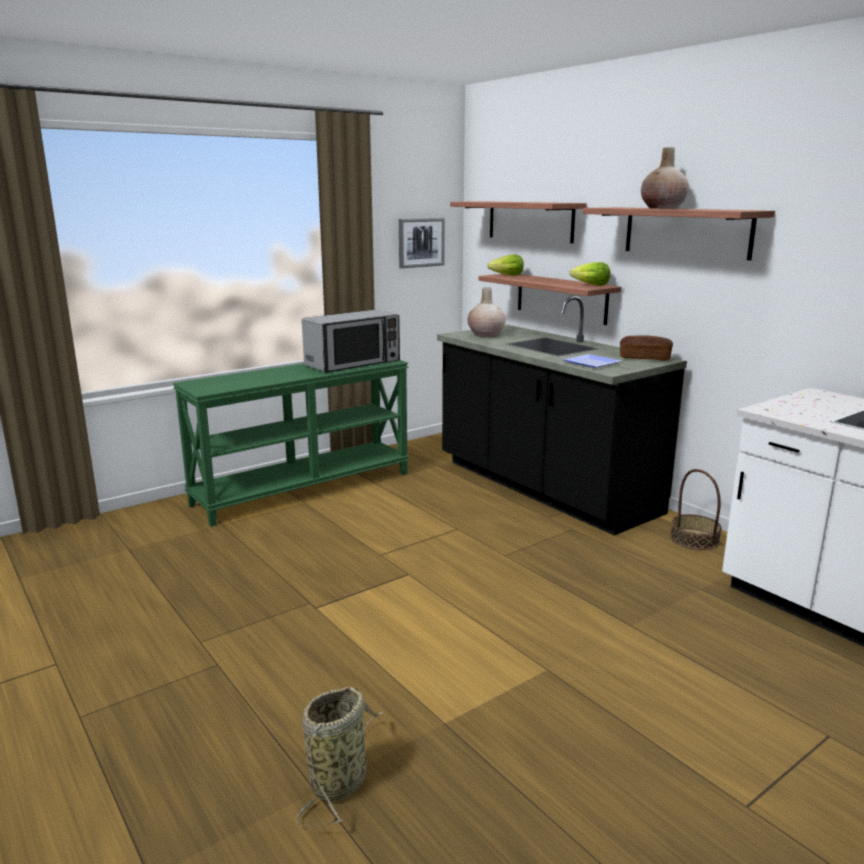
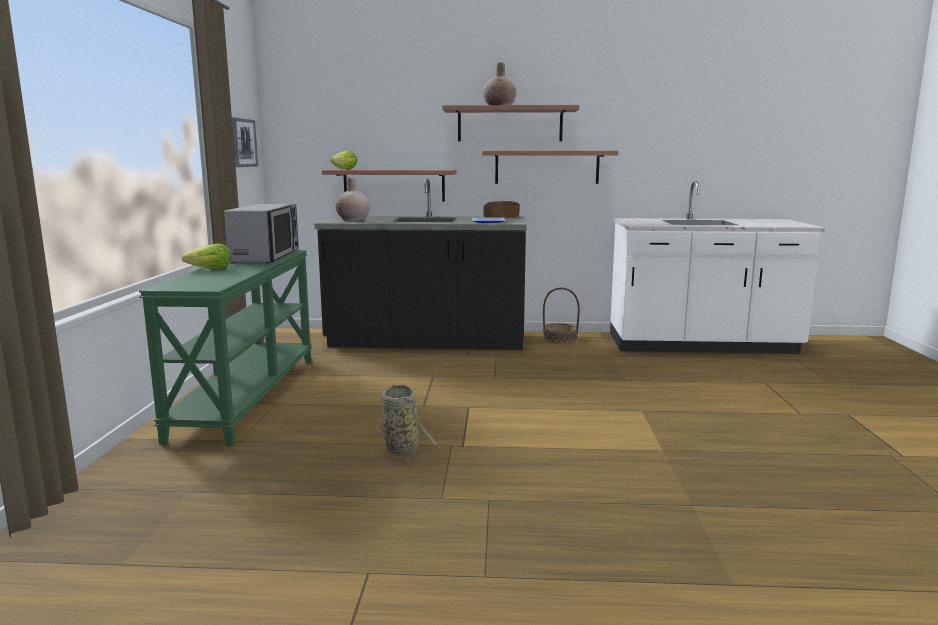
camera: 50 degrees left, 5 degrees down
(340, 780) = (689, 494): basket -> basket (400, 448)
(530, 221) = (351, 122): shelf -> shelf (547, 167)
(590, 285) = (436, 169): lettuce -> lettuce (210, 269)

